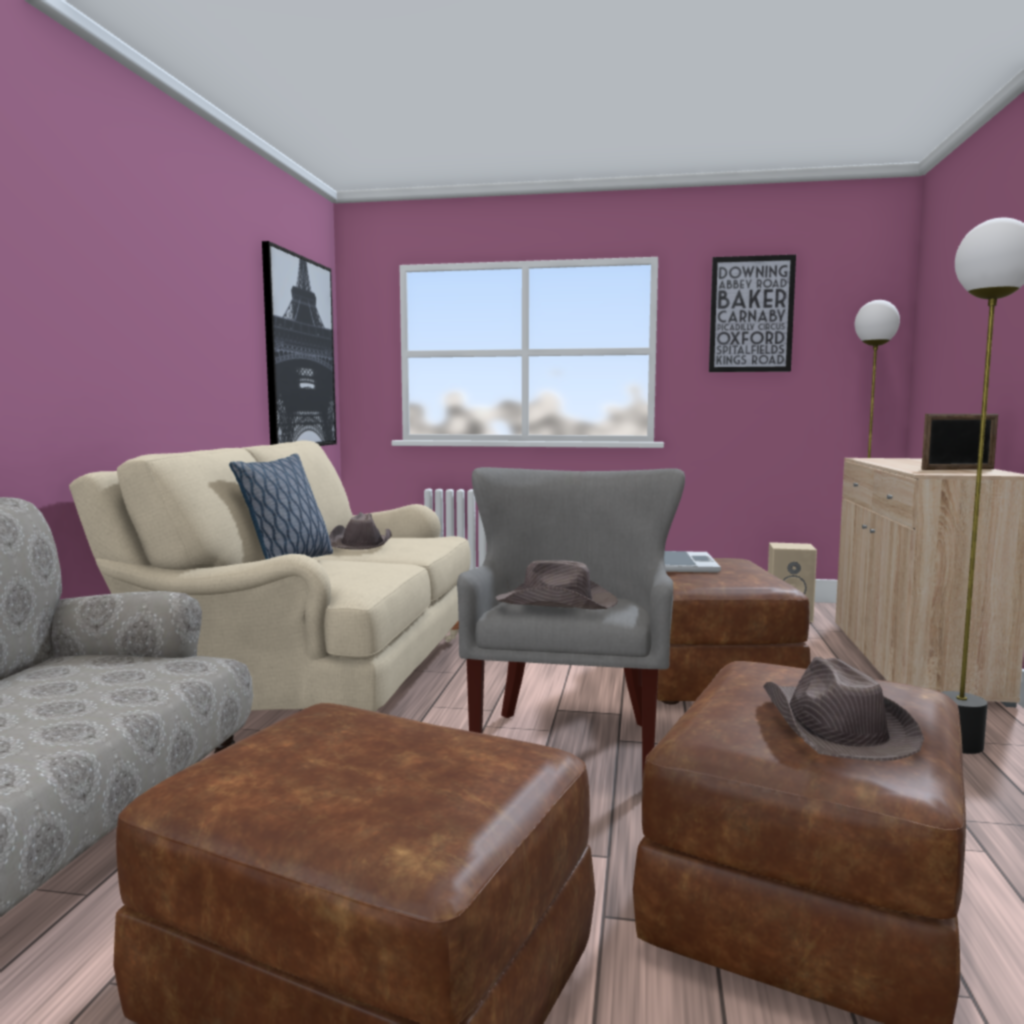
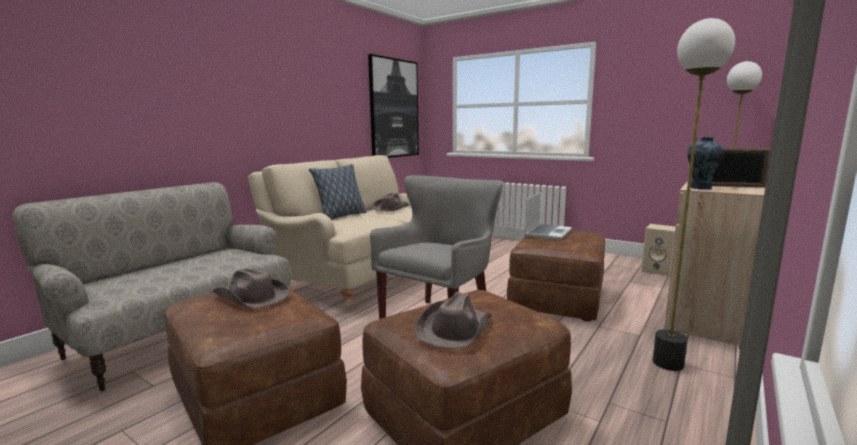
camera: 25 degrees right, 5 degrees up
(557, 603) = (419, 248): brown hat -> brown hat (251, 297)
(751, 314) = (655, 75): picture -> none
(932, 472) = (700, 188): none -> vase

